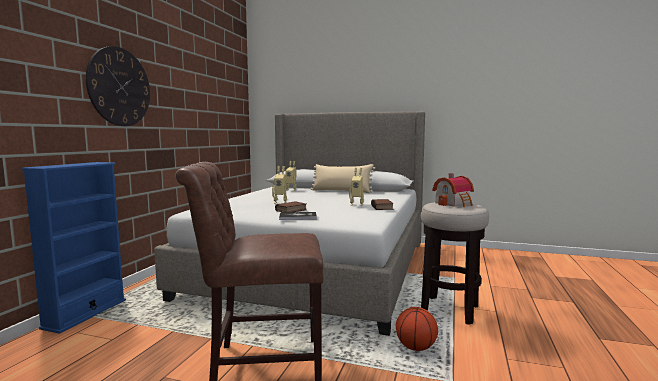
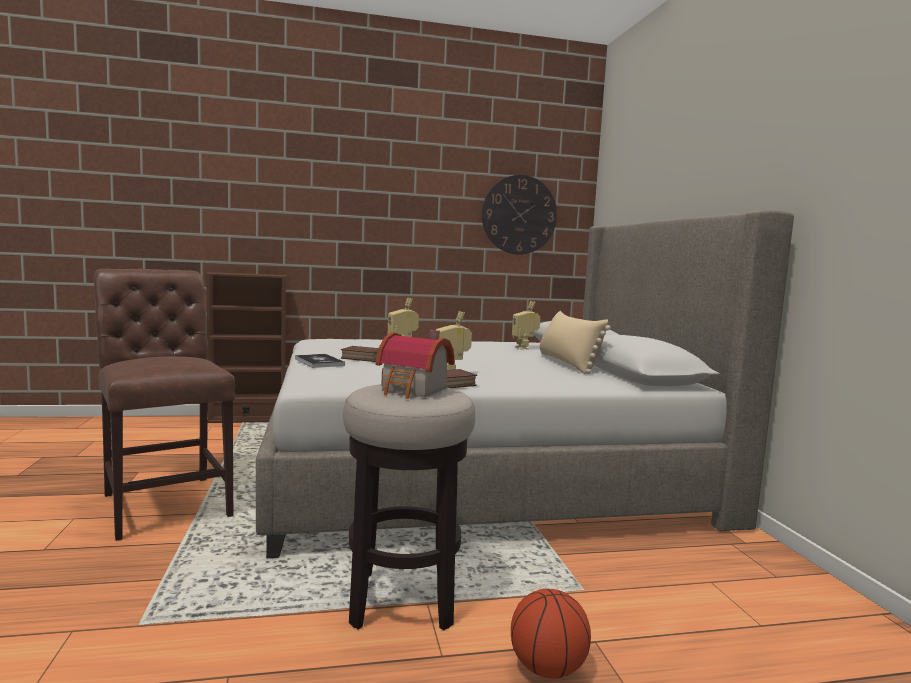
camera: 60 degrees right, 0 degrees up
(85, 314) = (247, 419): blue bookcase -> brown bookcase
(119, 87) = (330, 197): wall clock -> wall clock (519, 215)
(416, 348) = (238, 584): basketball -> basketball (547, 669)

